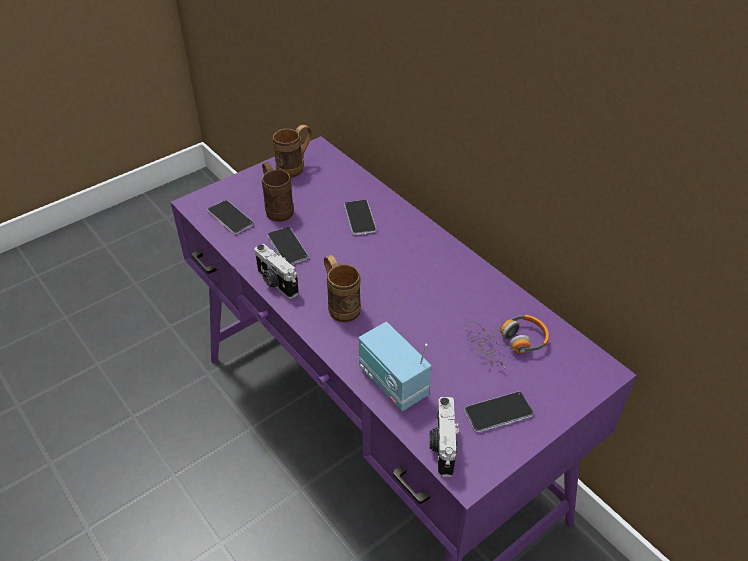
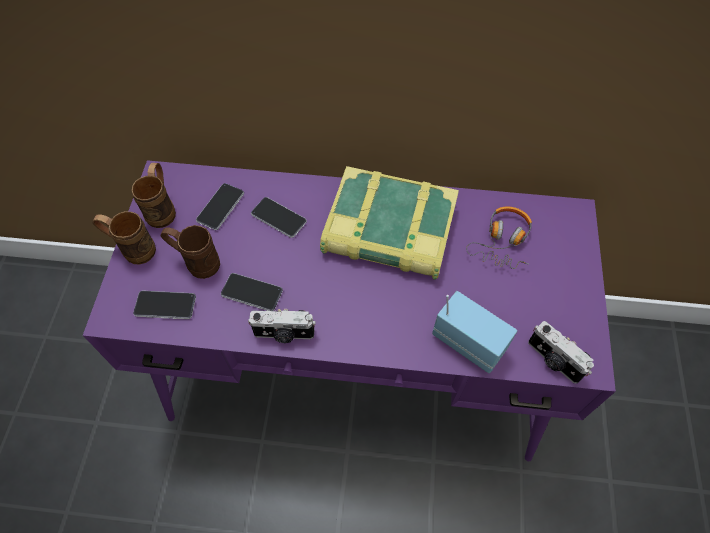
camera: 45 degrees left, 15 degrees up
(340, 305) = (357, 309): brown mug -> brown mug (132, 249)
(392, 383) = (469, 342): radio -> radio turned 150 degrees counterclockwise
(426, 276) = (389, 231): none -> book
(498, 413) = (555, 301): phone -> phone (220, 207)

